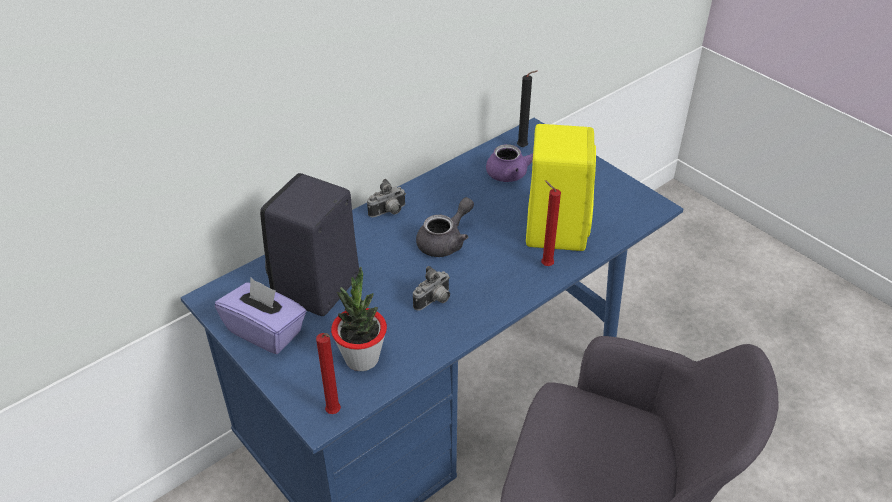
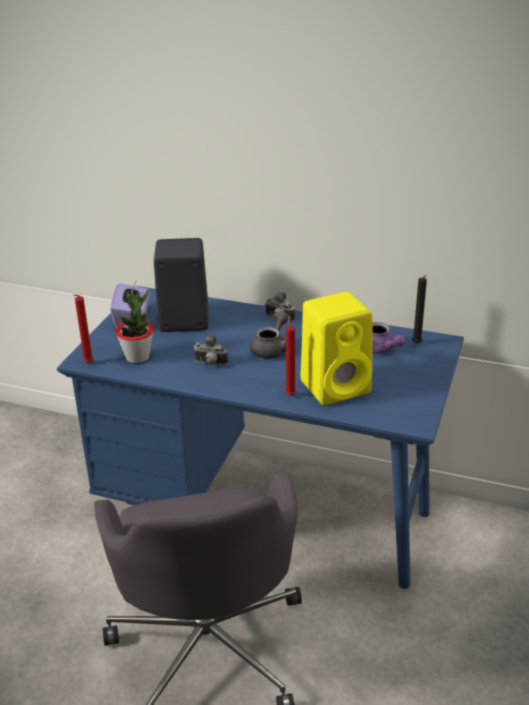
camera: 60 degrees right, 10 degrees down
(445, 241) = (272, 348): grey teapot -> grey teapot turned 75 degrees counterclockwise

